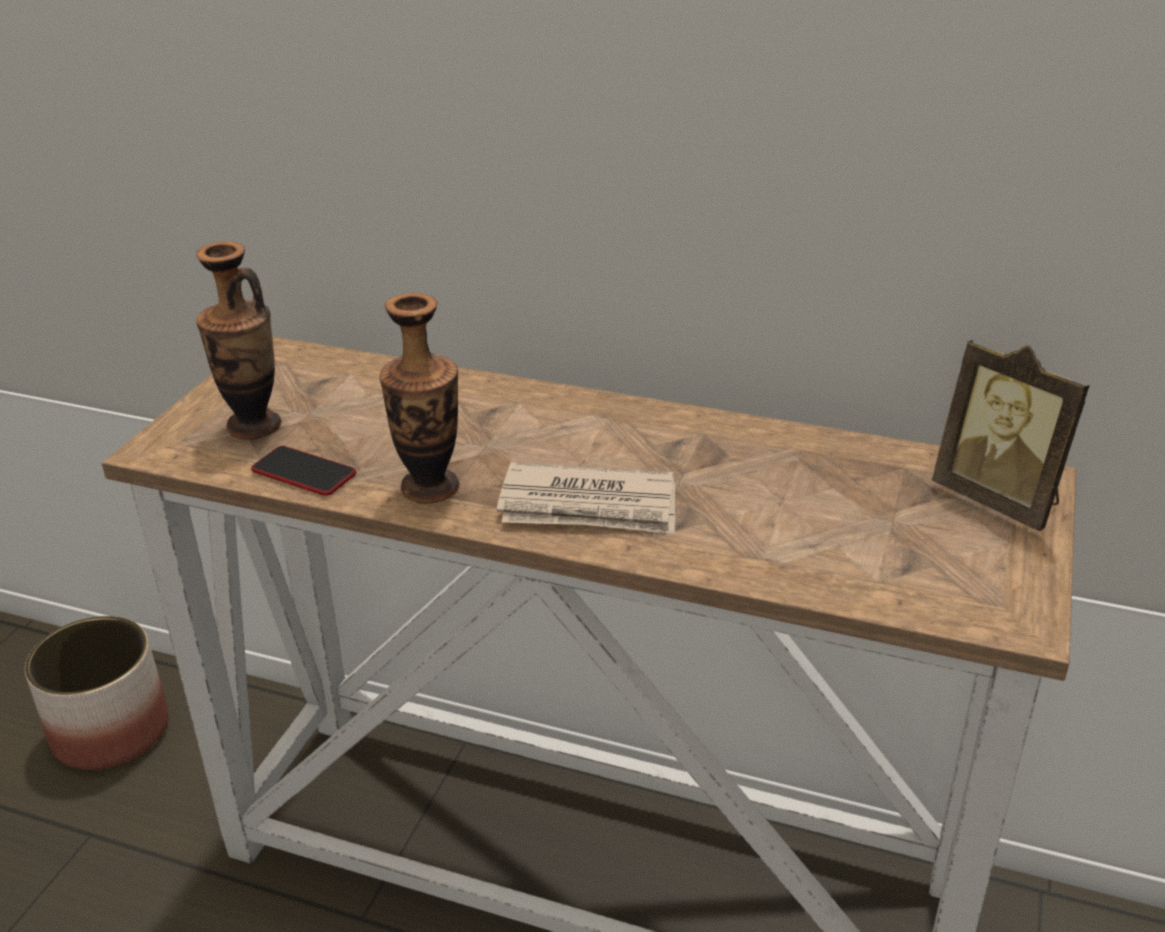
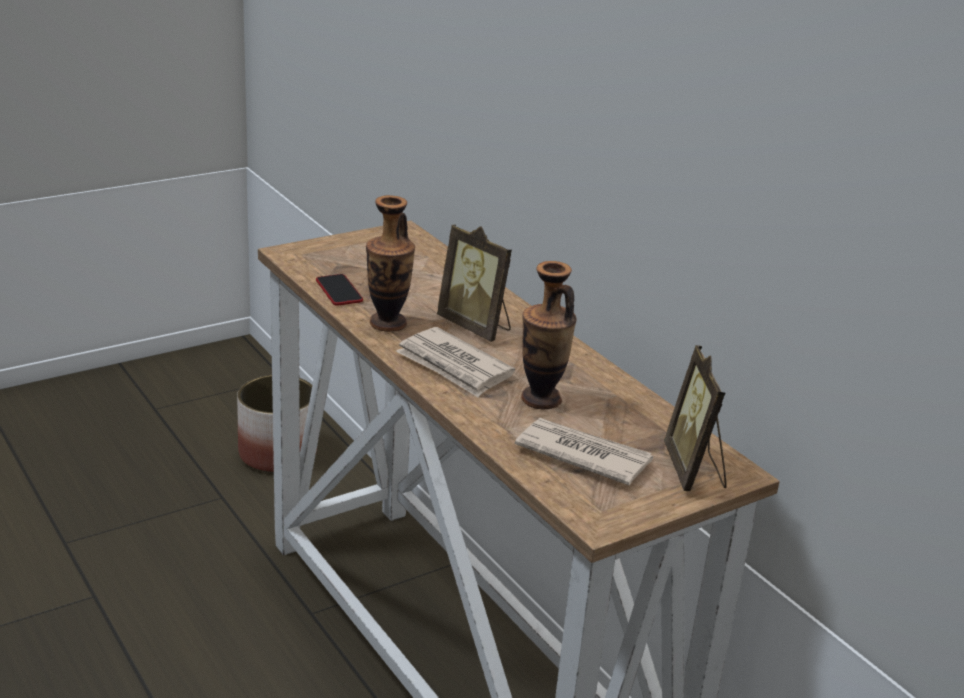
camera: 35 degrees right, 5 degrees down
(254, 426) = (345, 261): vase -> vase (541, 399)
(537, 439) = (476, 326): none -> picture frame
(881, 545) = (582, 454): none -> newspaper

